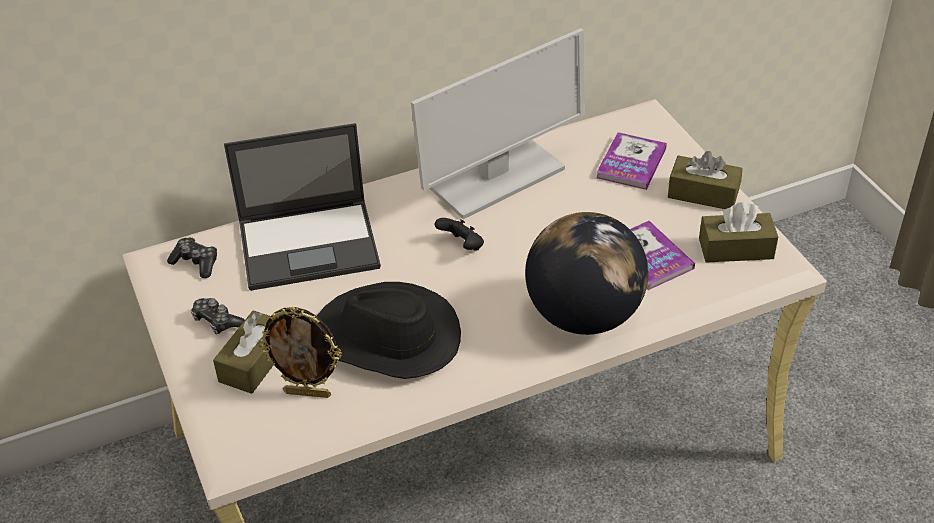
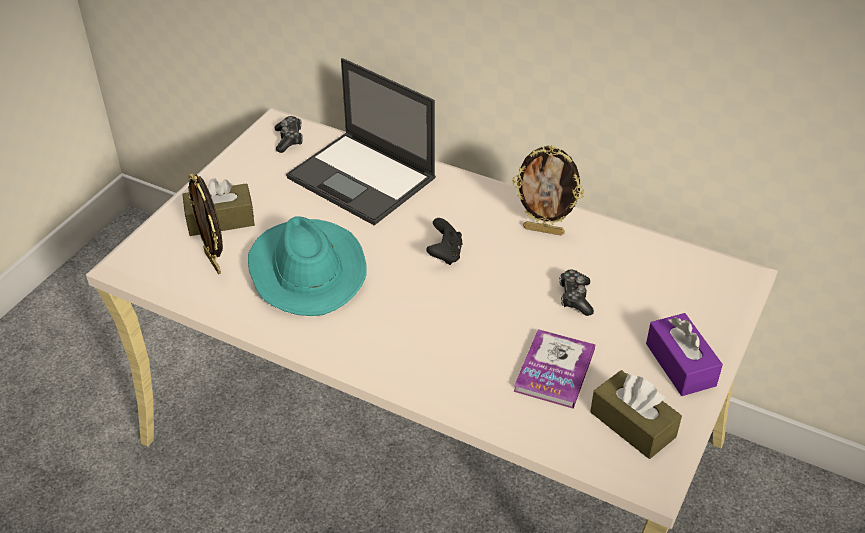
camera: 50 degrees right, 0 degrees up
(217, 321) = (243, 181): game controller -> game controller (575, 297)
(387, 337) = (306, 270): black hat -> turquoise hat
(496, 179) = (544, 230): monitor -> picture frame
(584, 315) = (440, 366): globe -> none
(631, 163) = (663, 297): book -> none
(703, 194) = (680, 364): brown tissue box -> purple tissue box

